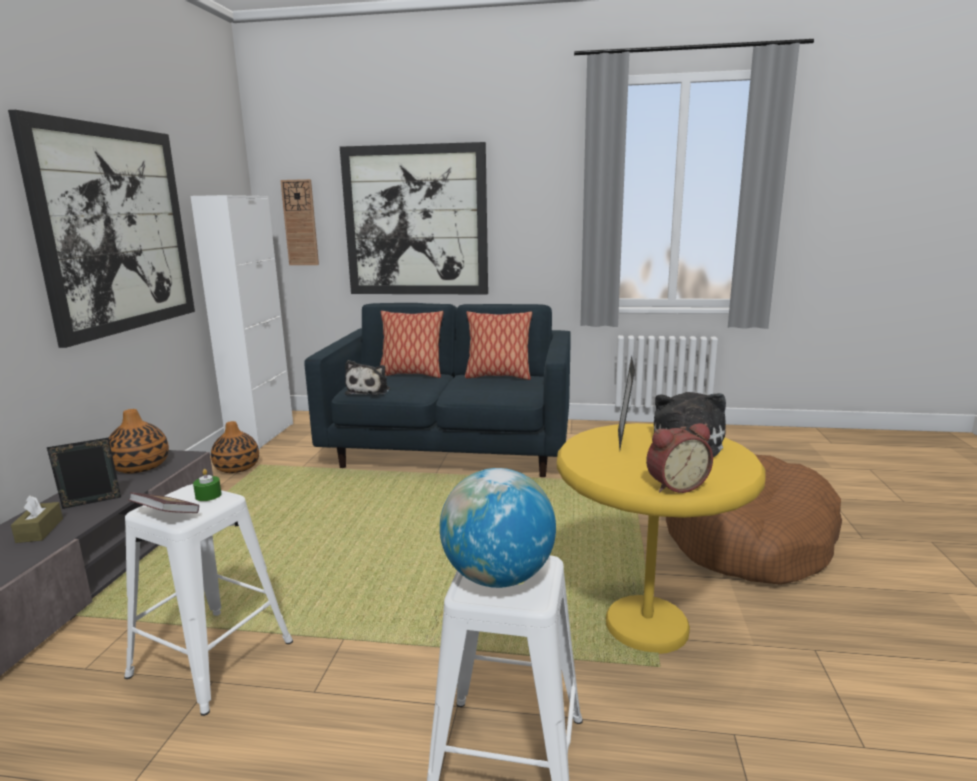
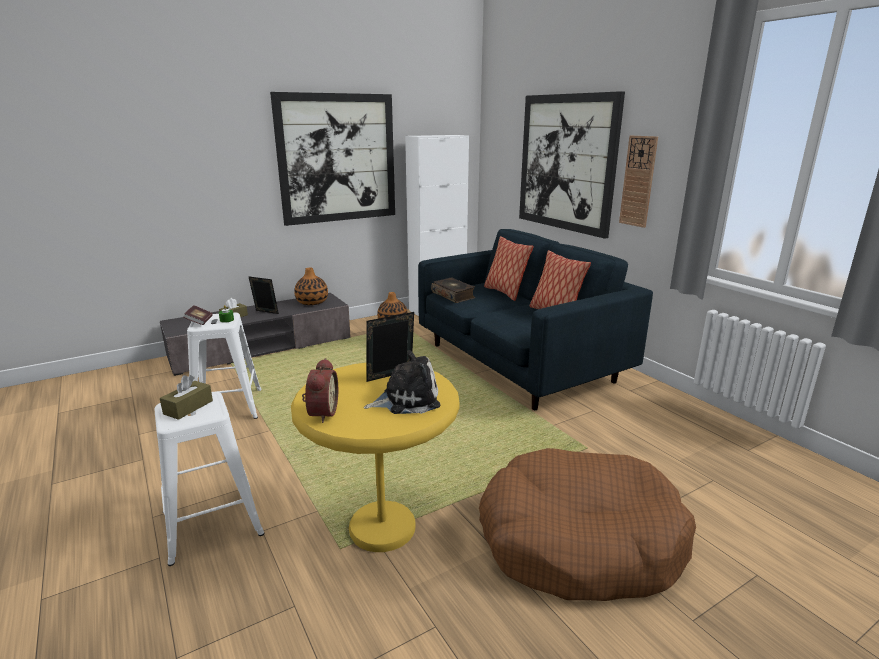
camera: 50 degrees right, 5 degrees up
(300, 223) = (500, 156): wall clock -> wall clock (638, 181)
(369, 391) = (453, 295): plush toy -> book
(498, 578) = (188, 407): globe -> brown tissue box
(675, 485) = (321, 413): alarm clock -> alarm clock turned 120 degrees counterclockwise

